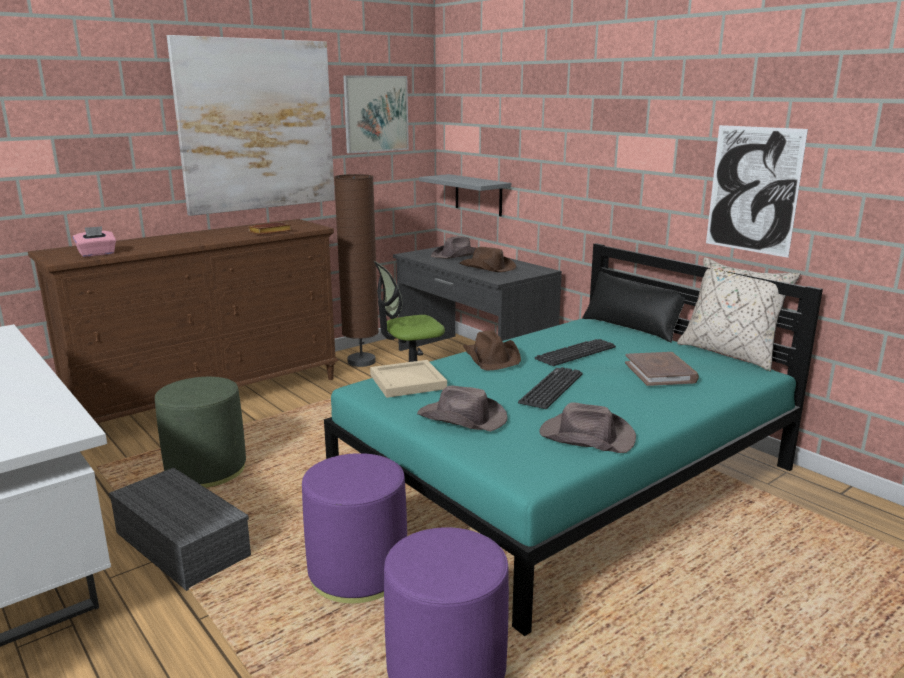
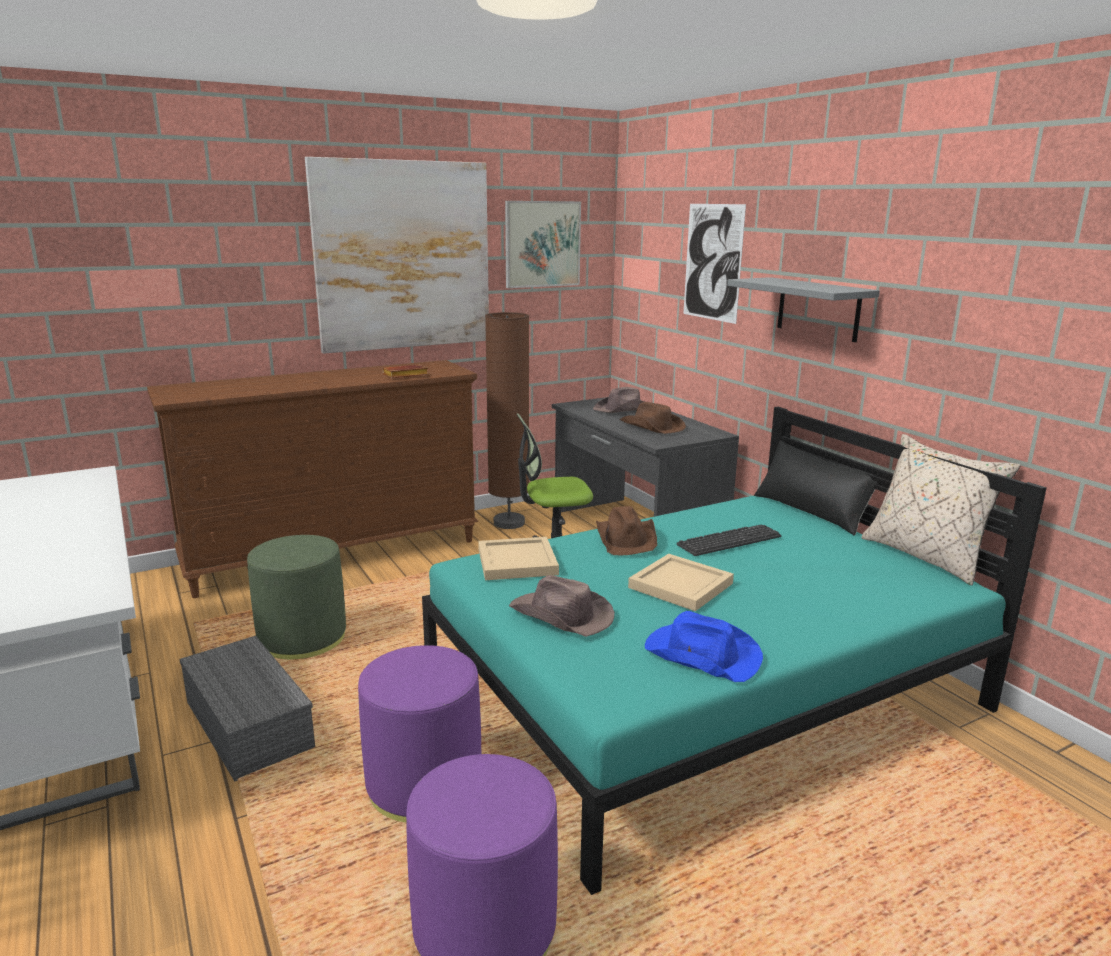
camera: 10 degrees right, 0 degrees up
(97, 254) = (212, 393): pink tissue box -> none
(478, 195) = (655, 340): grey shelf -> grey shelf (818, 309)
(551, 388) = (682, 585): keyboard -> beige tray
(586, 436) = (701, 654): brown hat -> blue hat
(660, 372) = (825, 576): brown book -> none
(753, 190) = (967, 355): picture -> picture (712, 262)

